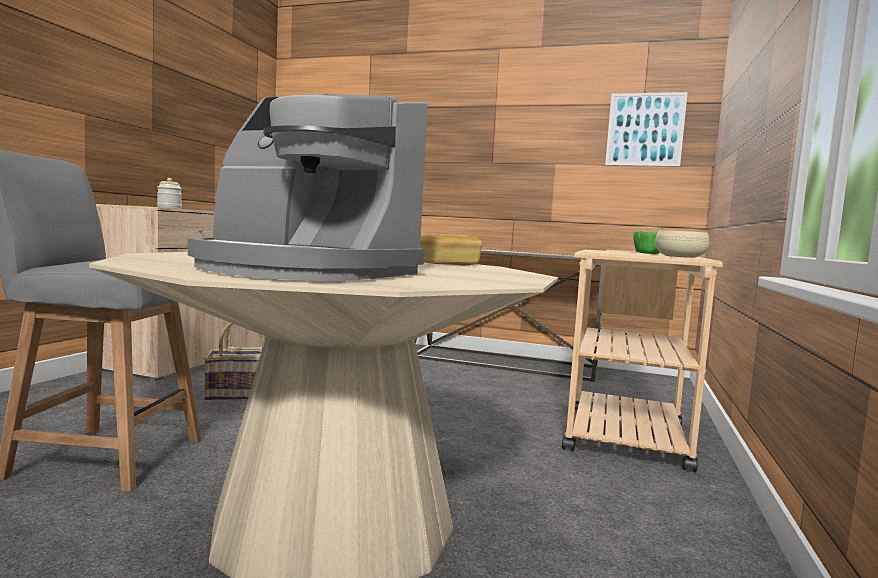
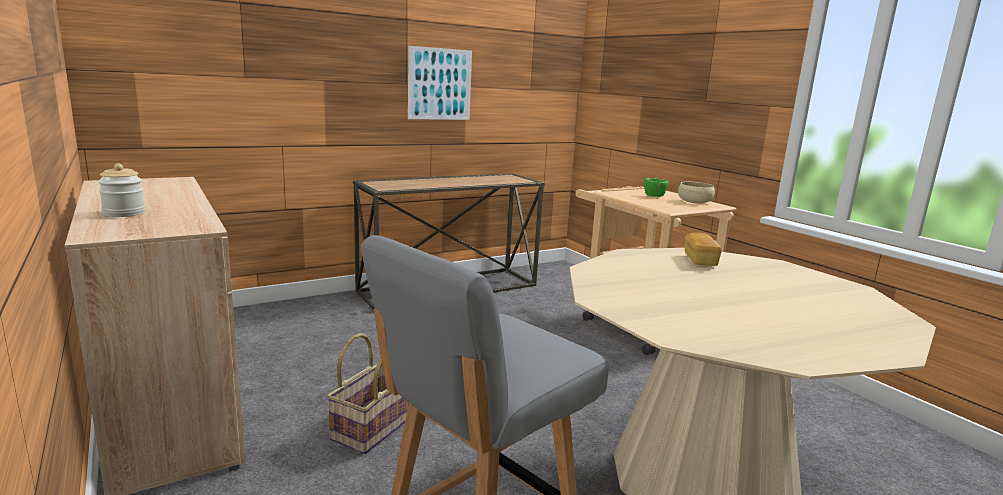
camera: 50 degrees left, 10 degrees up
(303, 271) = (818, 320): coffee machine -> none
(645, 129) = (536, 57): picture -> picture (440, 84)

